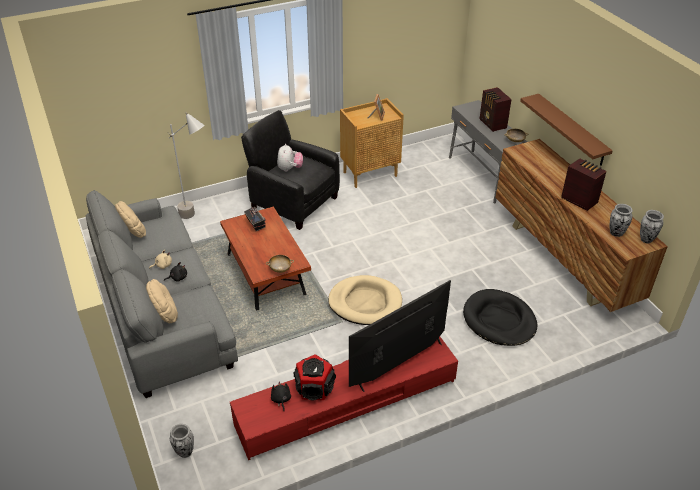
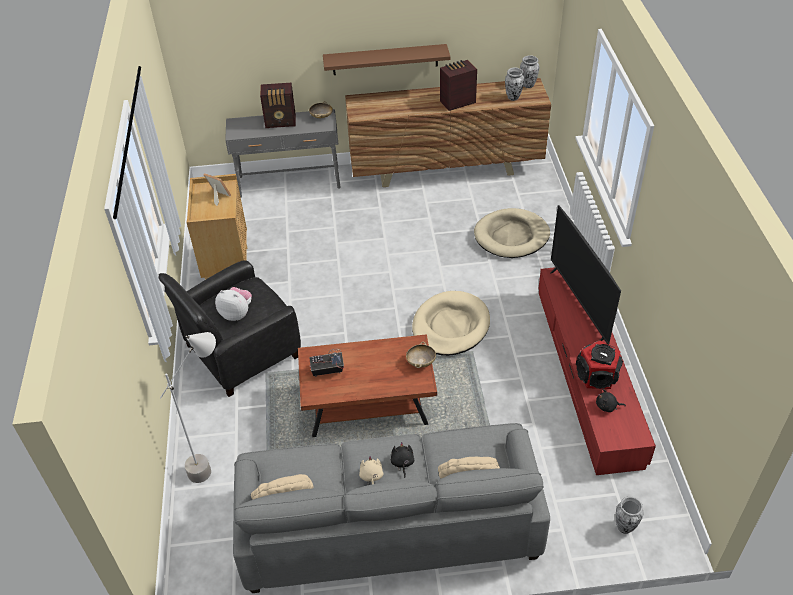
camera: 70 degrees left, 5 degrees up
(499, 320) = (511, 236): black dog bed -> beige dog bed

